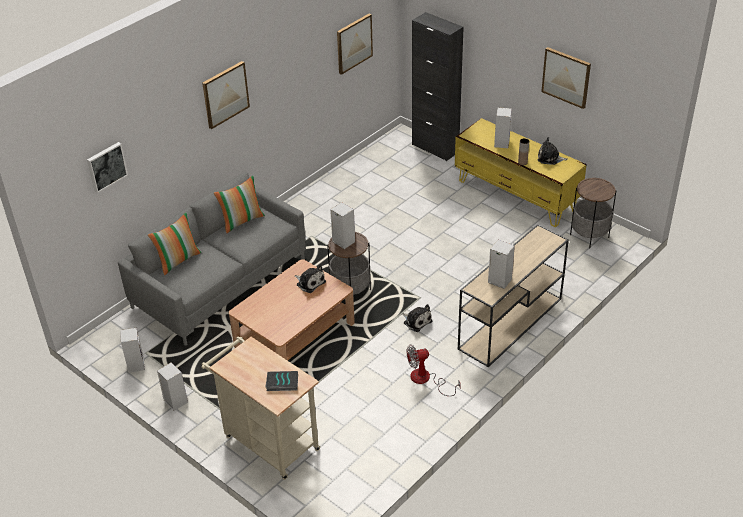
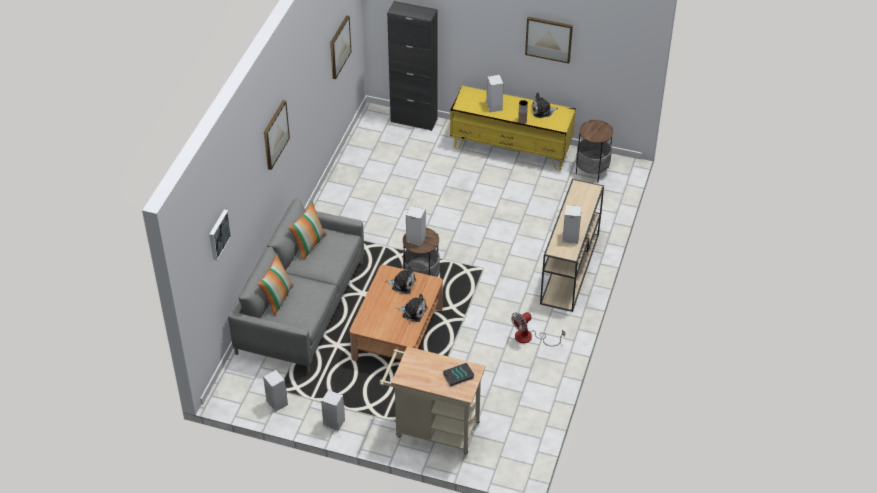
camera: 25 degrees left, 5 degrees up
(416, 321) = (493, 290): plush toy -> plush toy (413, 311)

